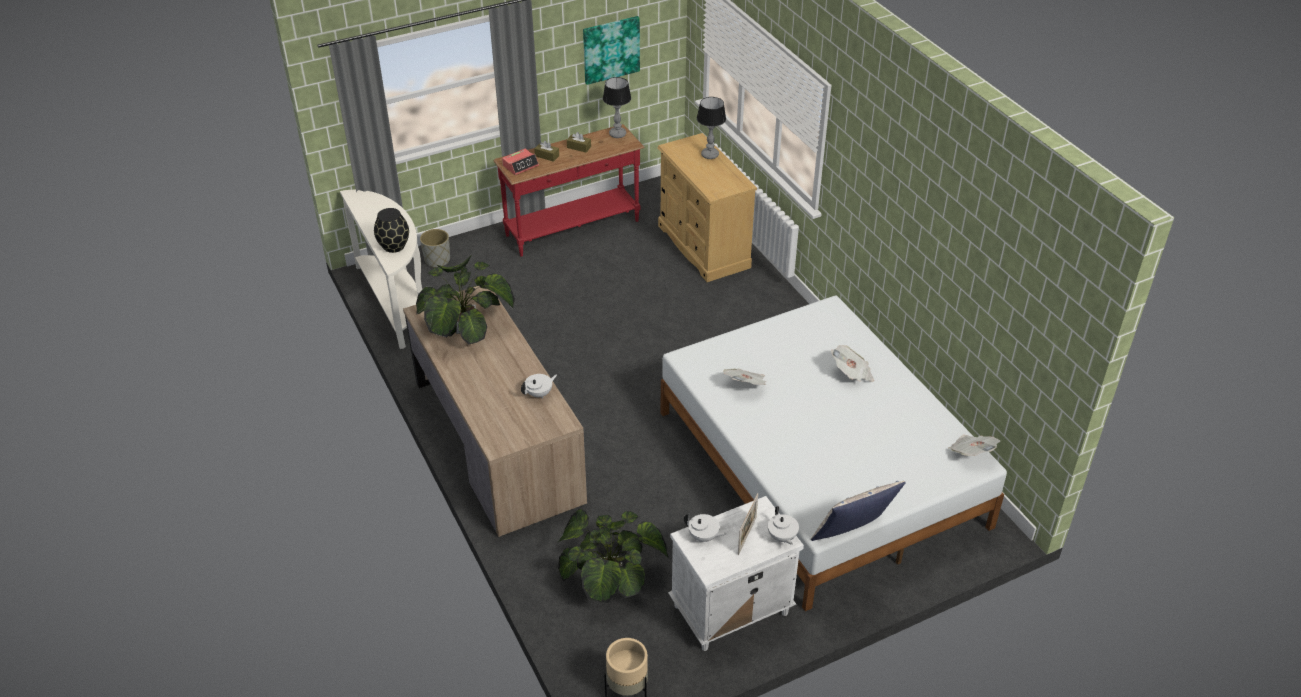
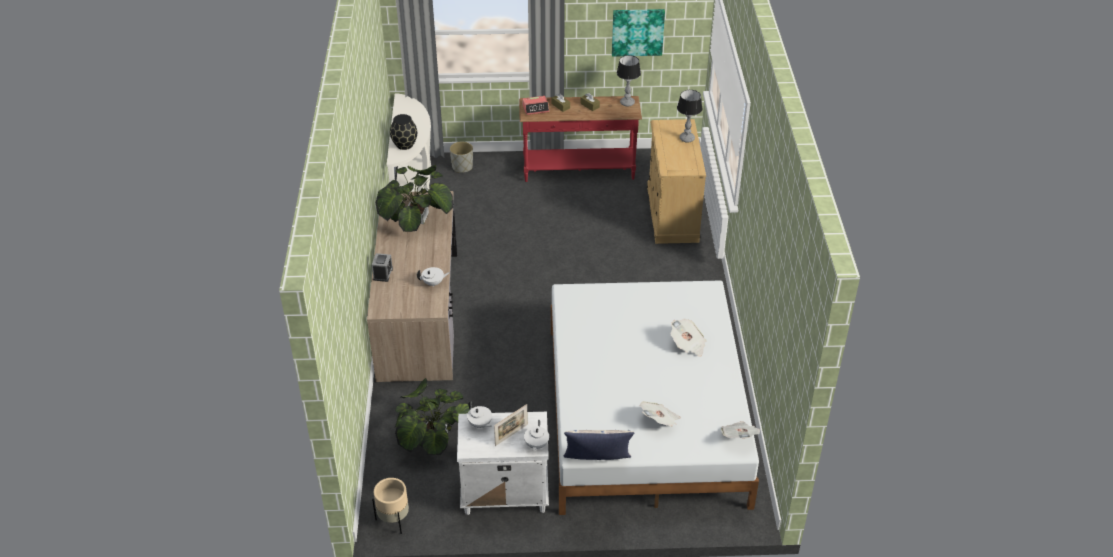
camera: 25 degrees right, 0 degrees up
(471, 402) = (383, 274): none -> alarm clock
(746, 385) = (598, 327): newspaper -> newspaper (660, 421)

